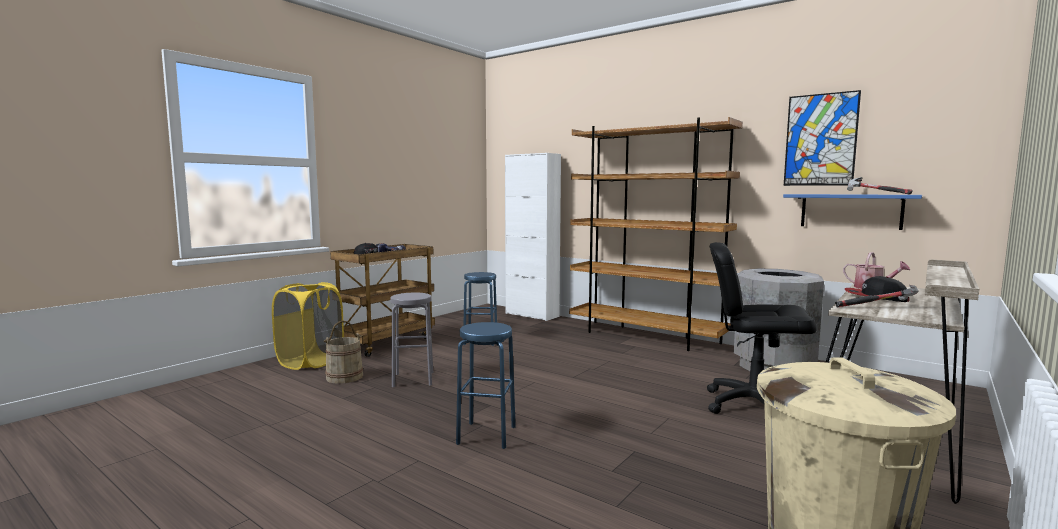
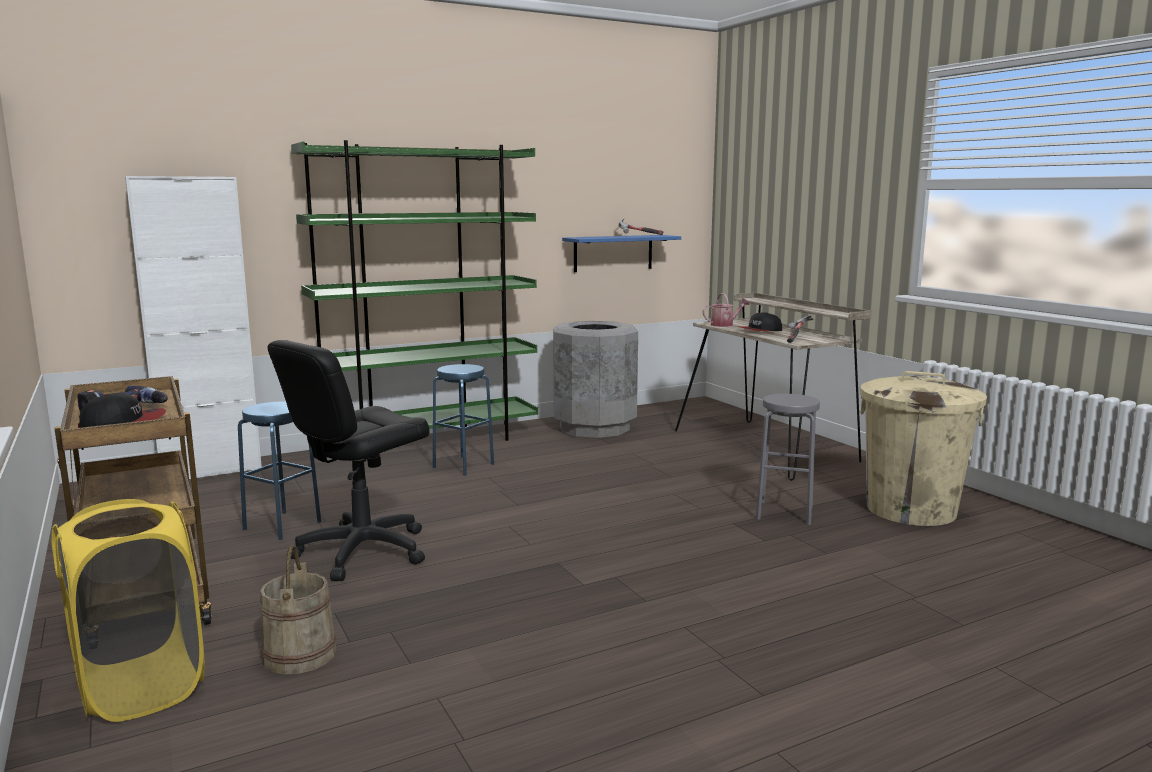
camera: 65 degrees left, 5 degrees up
(413, 379) = (395, 597): grey stool -> grey stool (784, 512)
(487, 435) = (645, 579): blue stool -> blue stool (463, 465)
(645, 336) = (429, 442): brown bookcase -> green bookcase
(753, 406) = (675, 460): black office chair -> black office chair (362, 551)
(820, 140) = (585, 178): picture -> none

